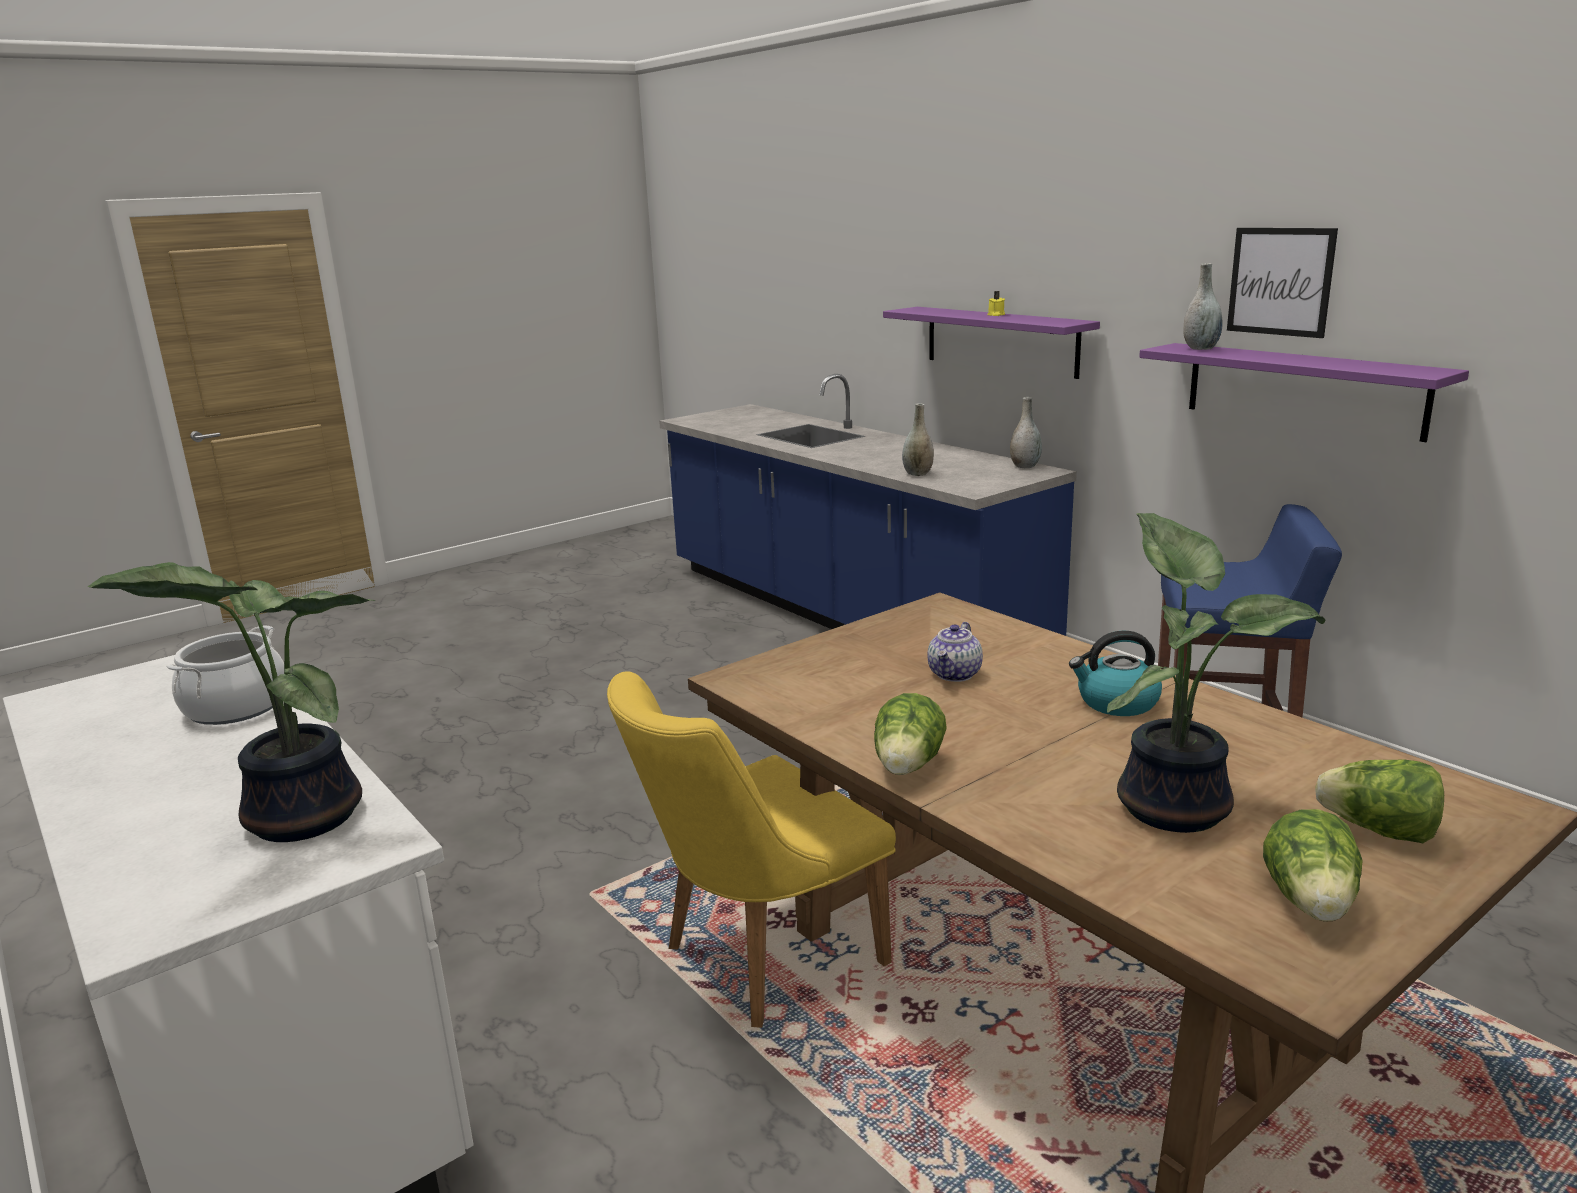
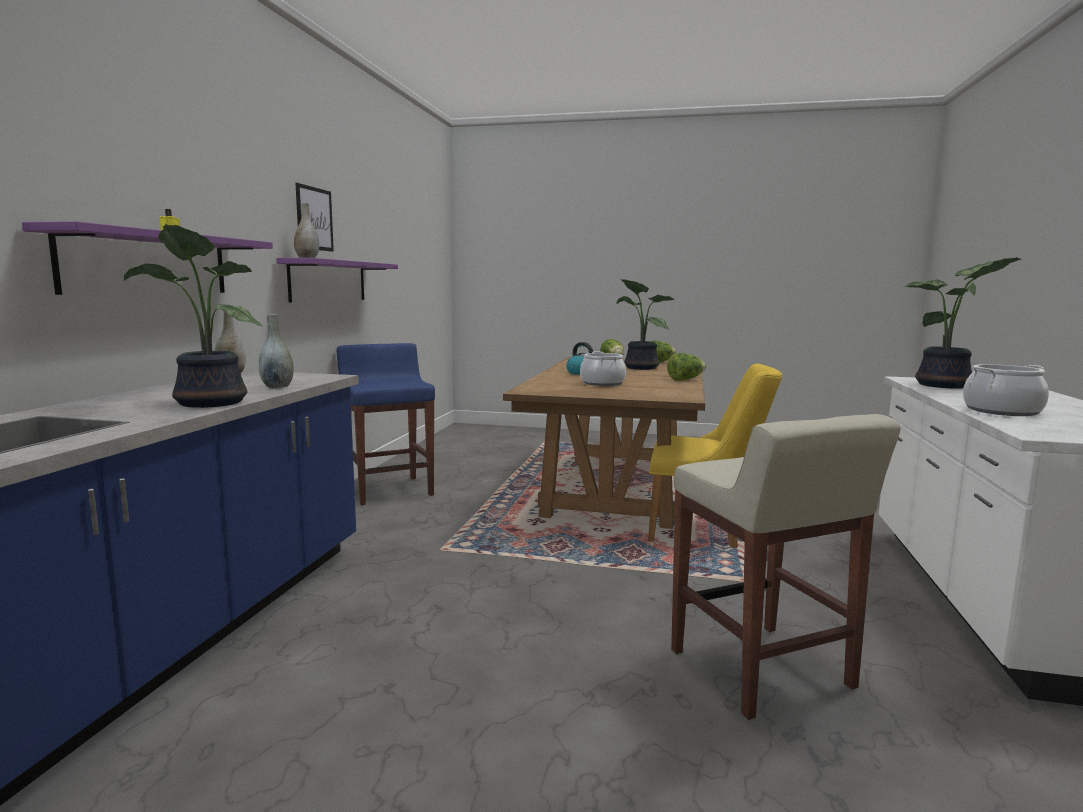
camera: 130 degrees left, 10 degrees down
(501, 802) = (762, 670): none -> beige stool
(858, 458) = (206, 403): none -> potted plant
(955, 674) = (602, 383): teapot -> cooking pot

